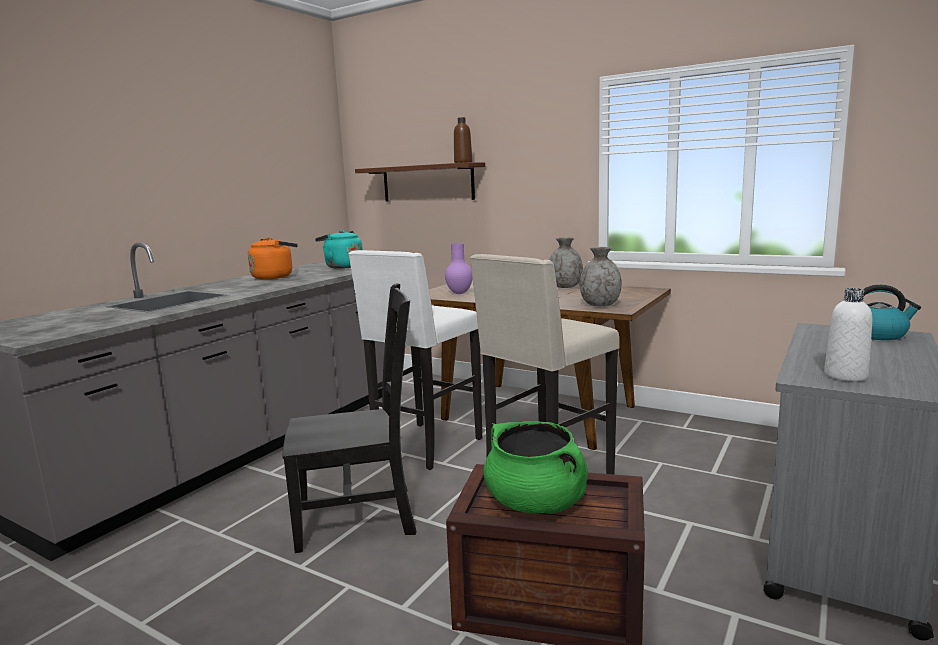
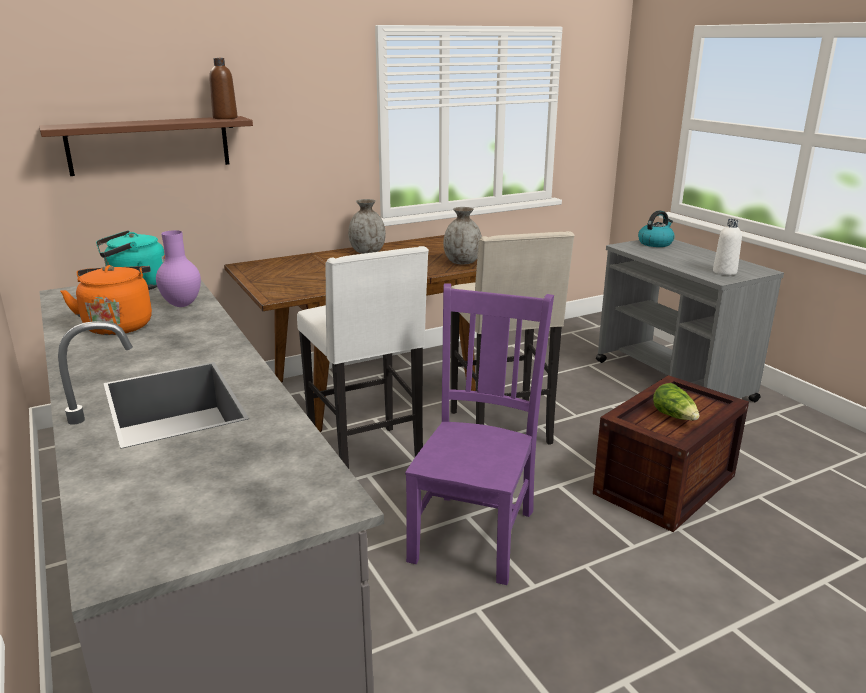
camera: 60 degrees left, 10 degrees up
(360, 517) = (475, 532): black chair -> purple chair
(459, 293) = (304, 284): purple vase -> purple vase (182, 305)
(536, 503) = (674, 416): green cooking pot -> lettuce

